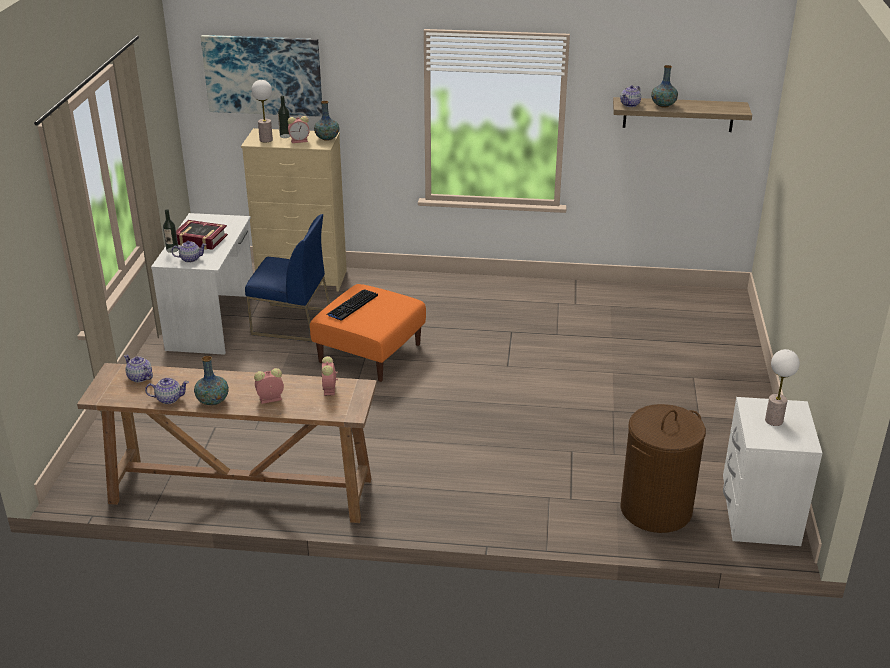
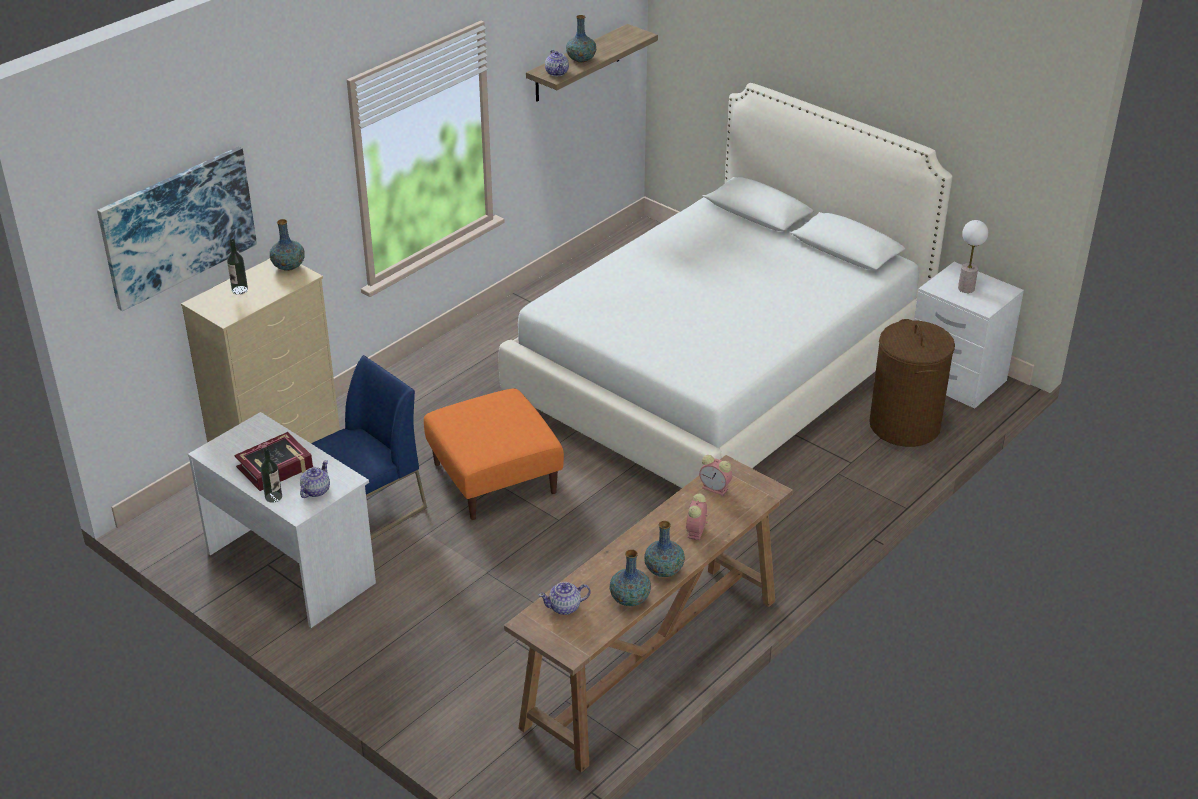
camera: 55 degrees left, 5 degrees up
(168, 399) = (629, 599): teapot -> vase
(266, 140) = (232, 306): table lamp -> none
(300, 141) = (268, 285): alarm clock -> none
(352, 305) = (476, 434): keyboard -> none
(598, 396) = (720, 375): none -> white bed

